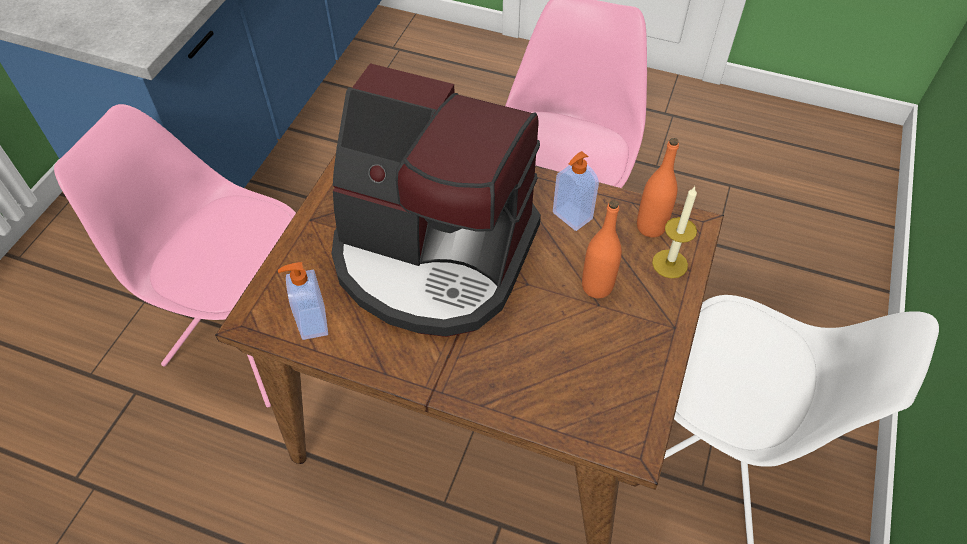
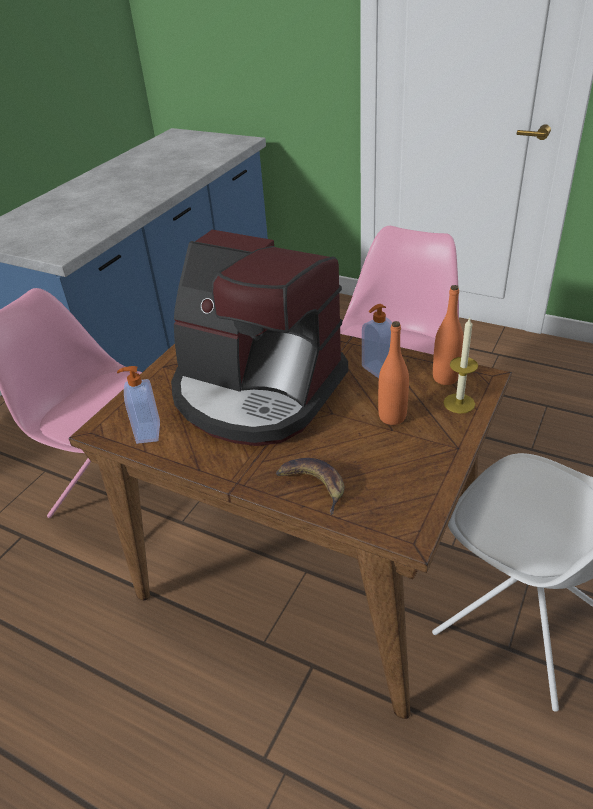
camera: 10 degrees right, 15 degrees down
(522, 388) = (314, 485): none -> banana

